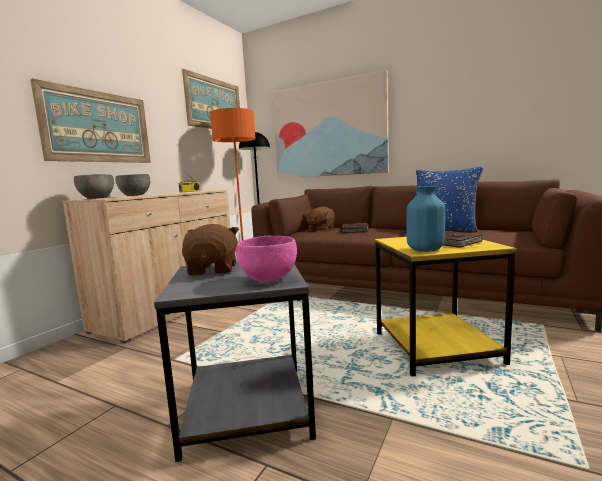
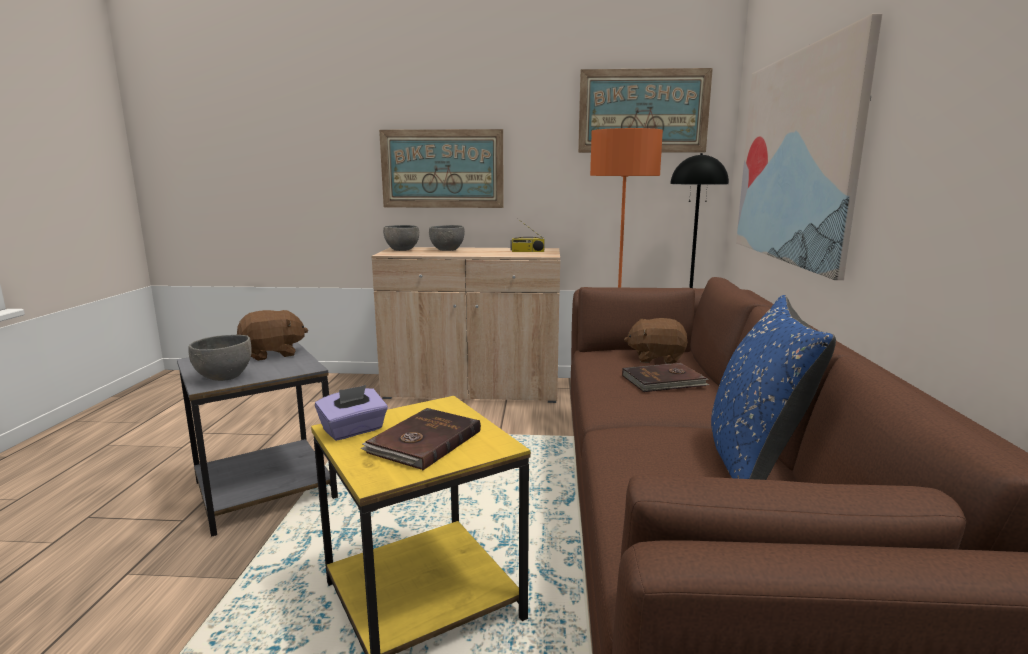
camera: 65 degrees right, 5 degrees up
(268, 279) = (224, 377): pink bowl -> grey bowl
(424, 250) = (353, 430): blue vase -> purple tissue box

